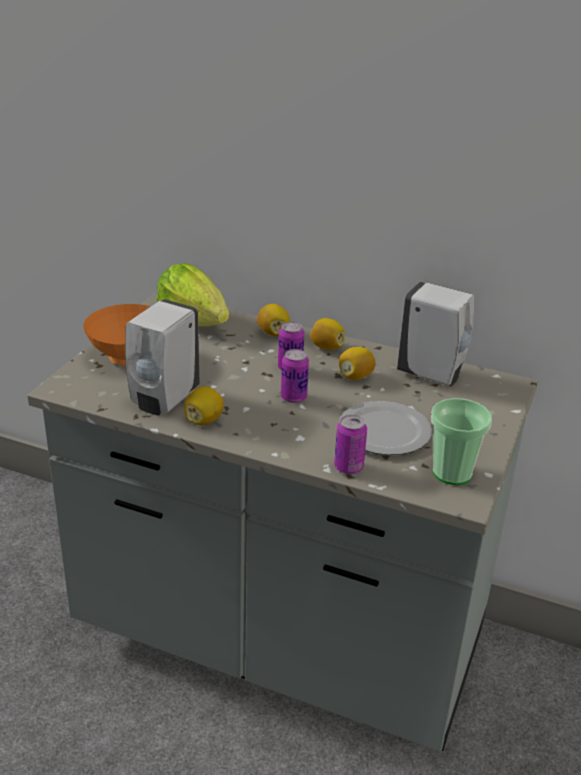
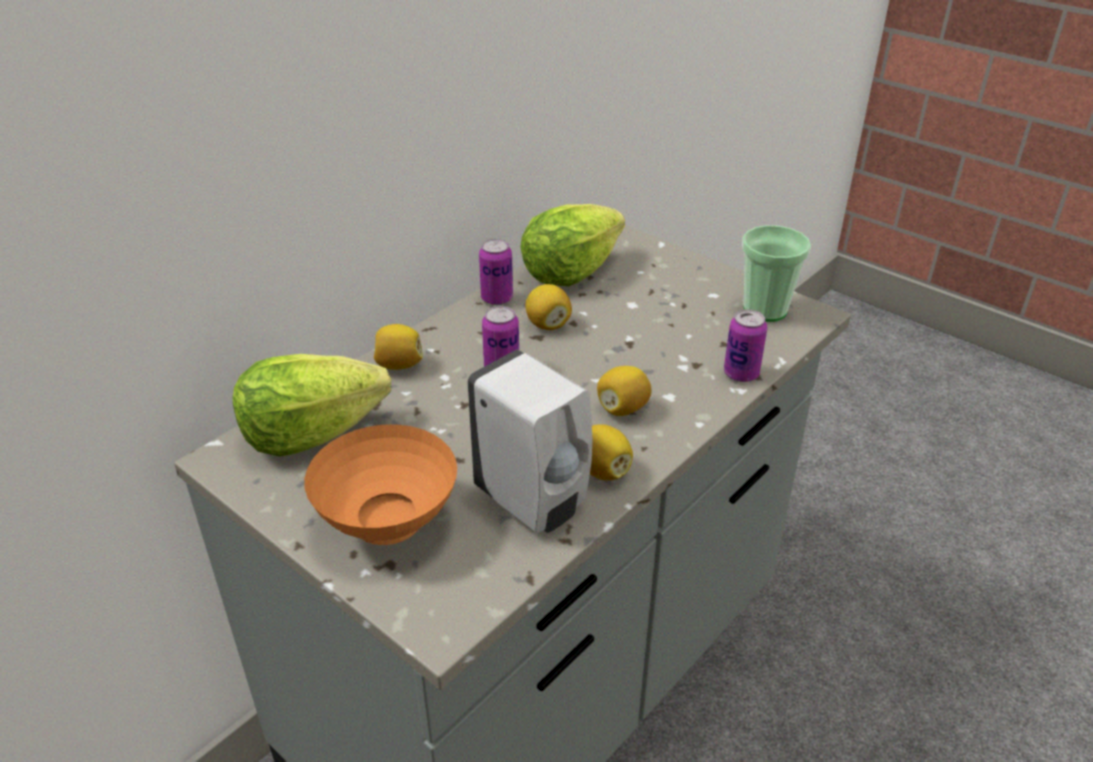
camera: 70 degrees left, 5 degrees up
(293, 397) = (575, 382): can -> can (497, 298)
(326, 347) = (464, 330): lemon -> lemon (622, 409)
(385, 432) = (677, 332): plate -> none
(433, 375) = (570, 272): white soap dispenser -> lettuce

